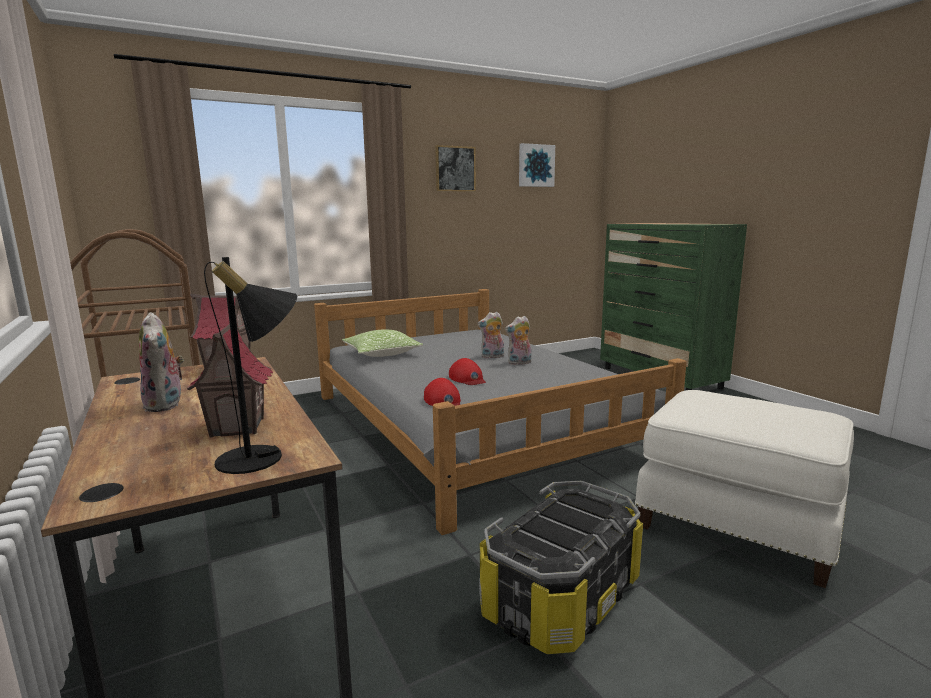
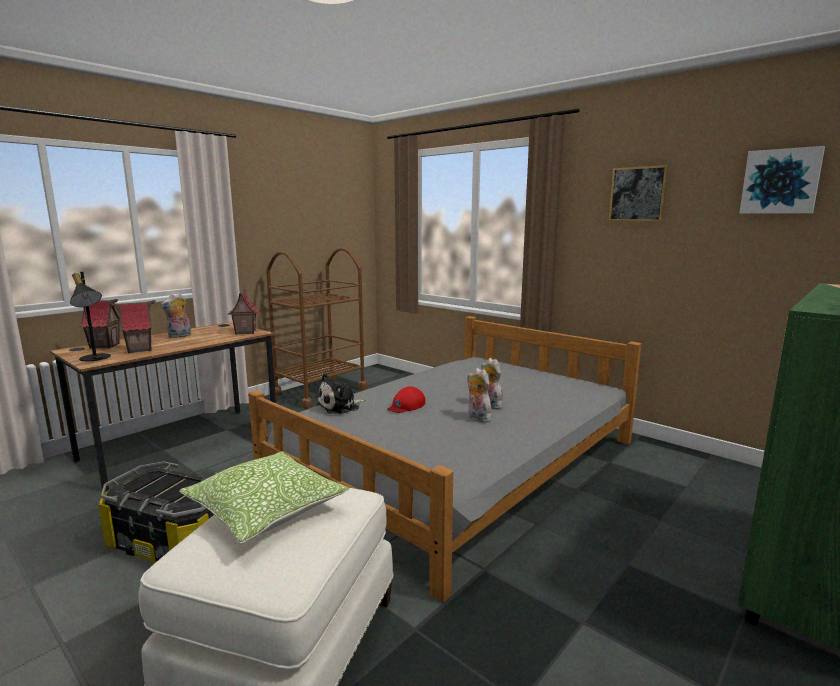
camera: 70 degrees right, 0 degrees up
(131, 461) = (105, 346): none -> toy house
(382, 353) = (459, 370): pillow -> pillow (266, 510)
(443, 401) = (340, 407): red cap -> plush toy

